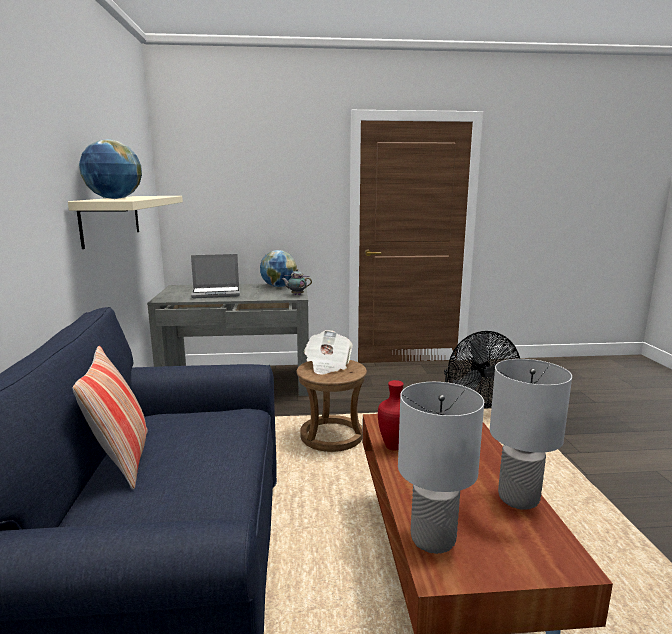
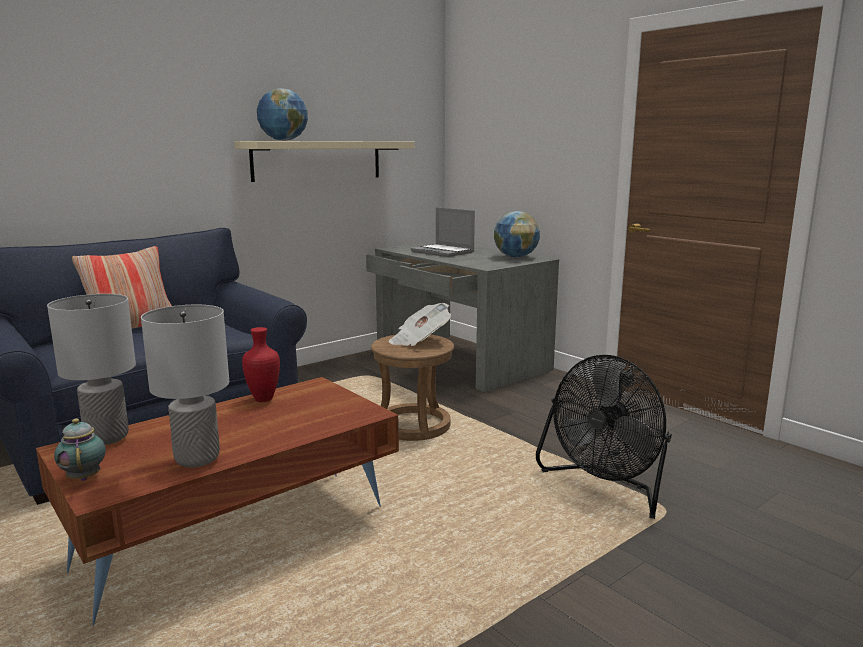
camera: 55 degrees right, 0 degrees up
(296, 295) = (496, 265): teapot -> teapot (84, 477)

